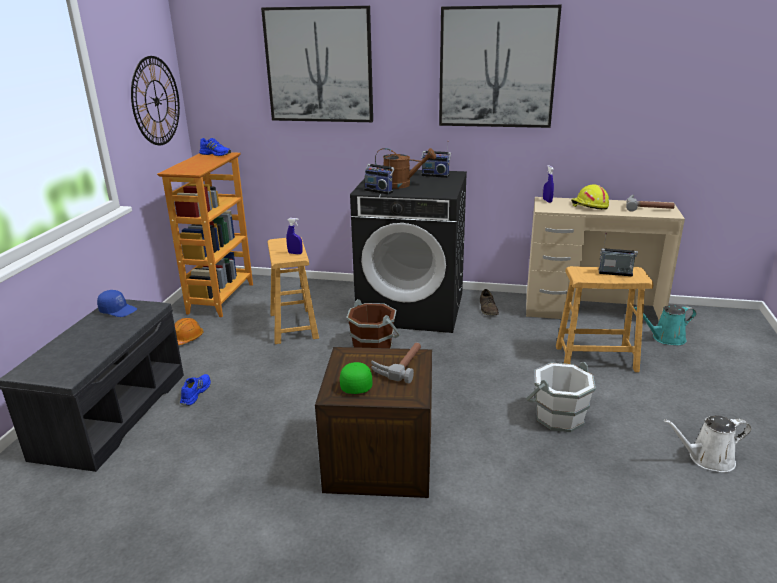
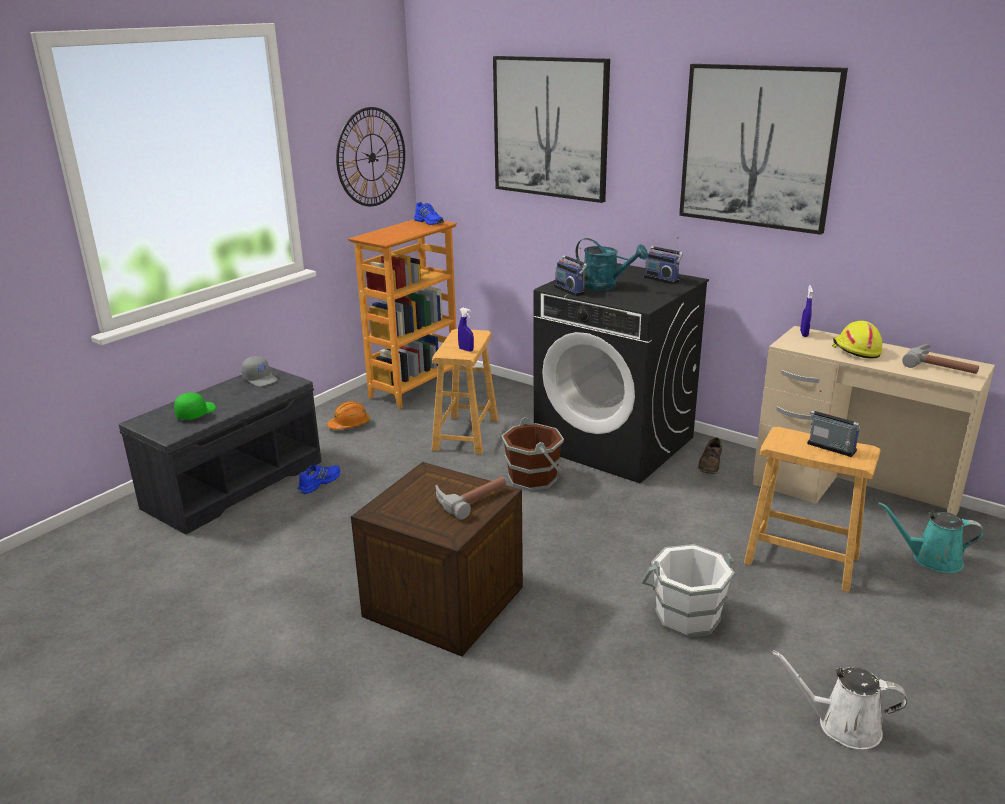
camera: 25 degrees right, 0 degrees up
(118, 310) = (261, 379): blue cap -> grey cap
(355, 383) = (408, 505): green cap -> green cap (195, 413)
(402, 185) = (606, 286): brown watering can -> turquoise watering can

